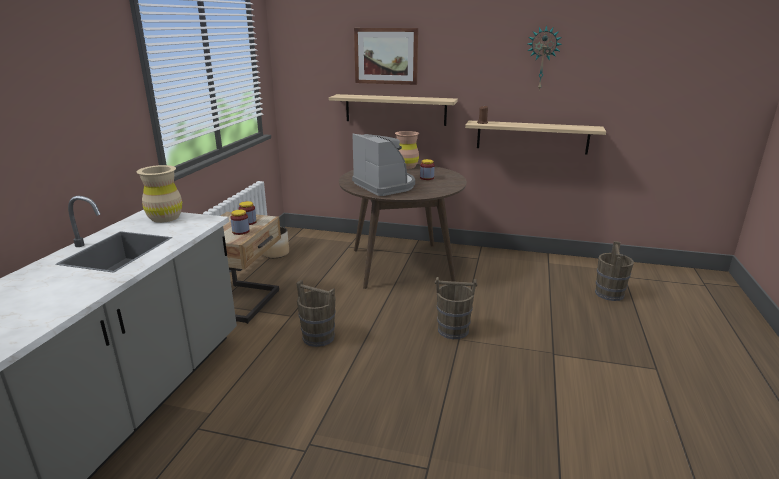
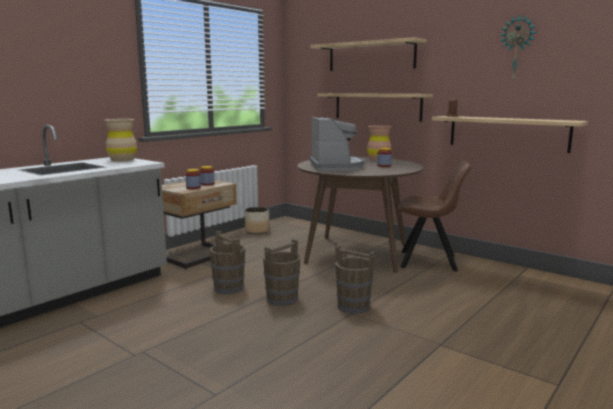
camera: 25 degrees right, 10 degrees down
(386, 56) = (371, 56): picture -> shelf
(469, 262) = (428, 261): none -> brown chair
(609, 294) = (568, 311): brown bucket -> brown bucket (281, 299)

